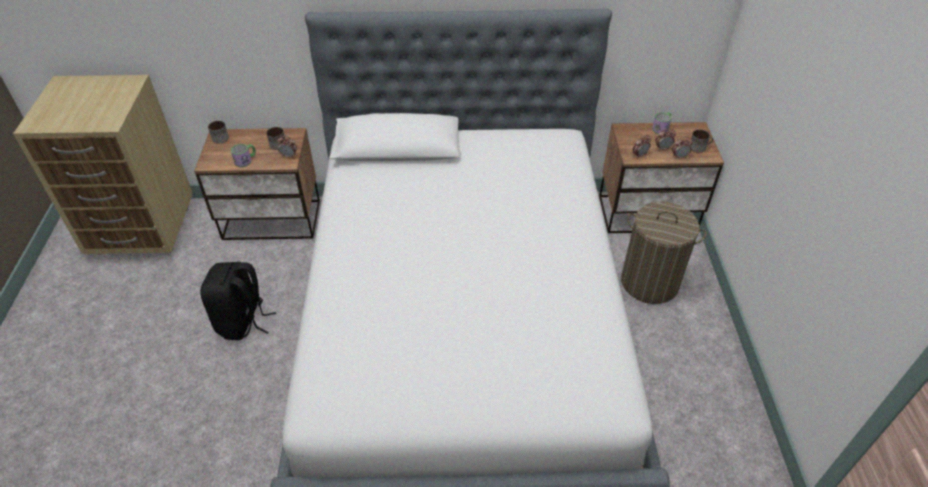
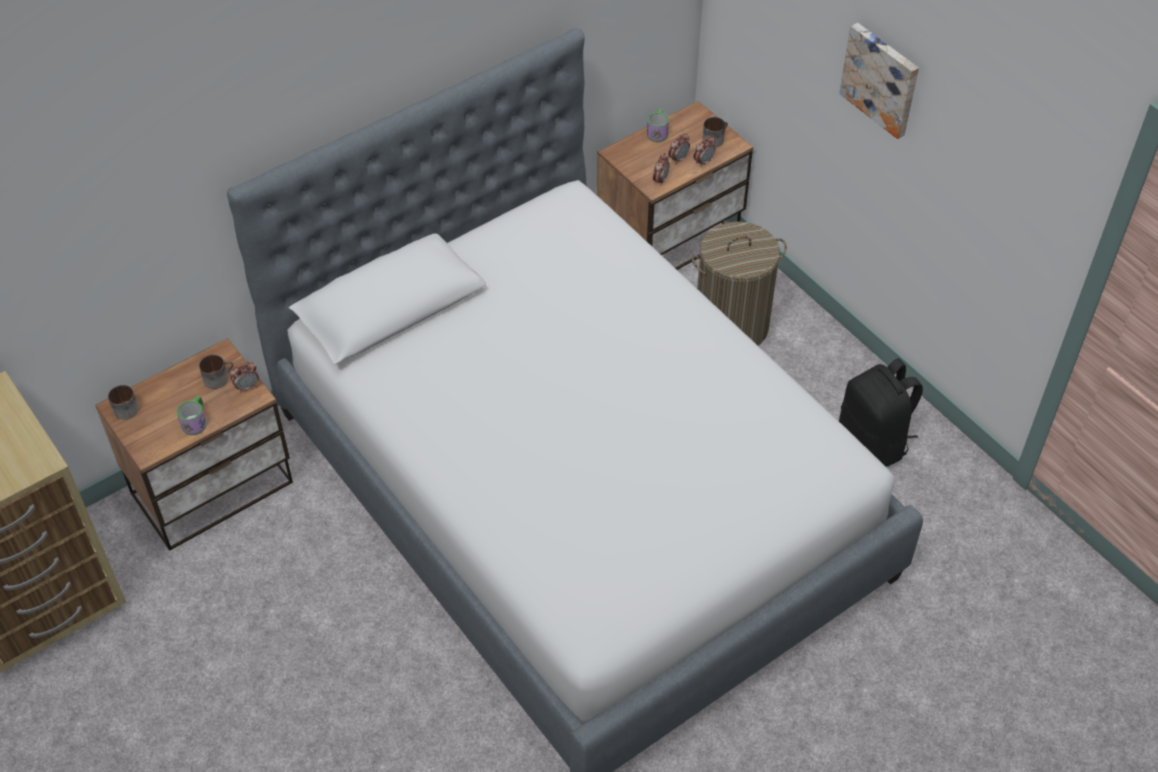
camera: 35 degrees left, 5 degrees up
(243, 321) = (306, 630): black backpack -> black backpack (874, 442)
(820, 109) = (881, 79): none -> picture

